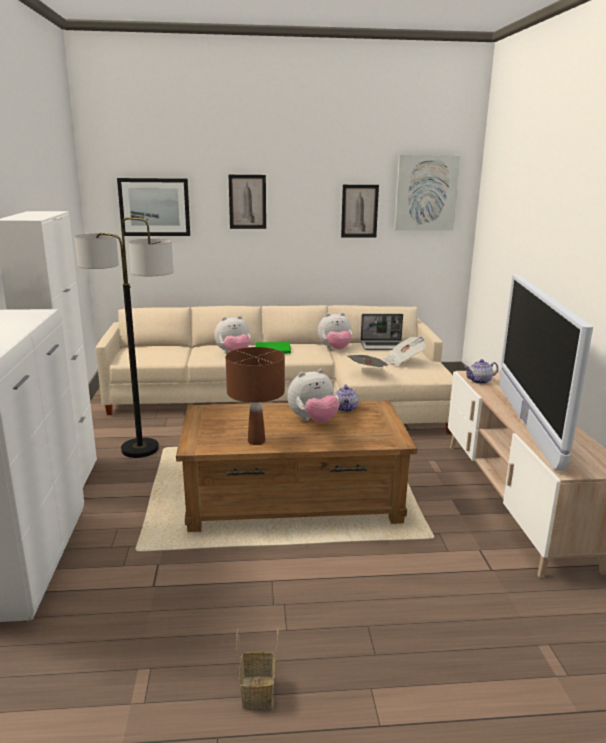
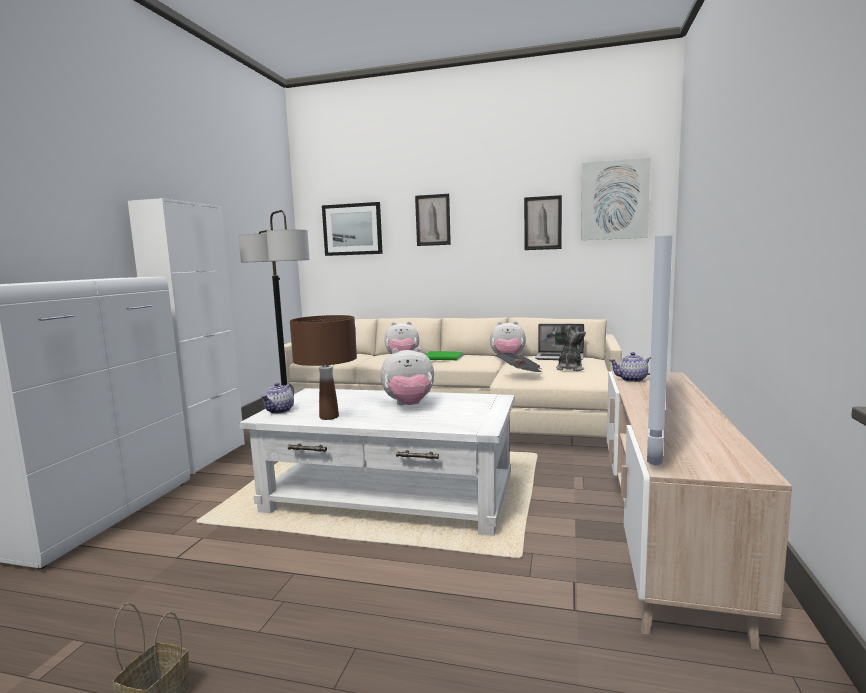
camera: 20 degrees right, 10 degrees down
(294, 499) = (390, 496): brown coffee table -> white coffee table
(346, 408) = (456, 398): teapot -> teapot (279, 411)
(403, 361) = (569, 369): newspaper -> plush toy

